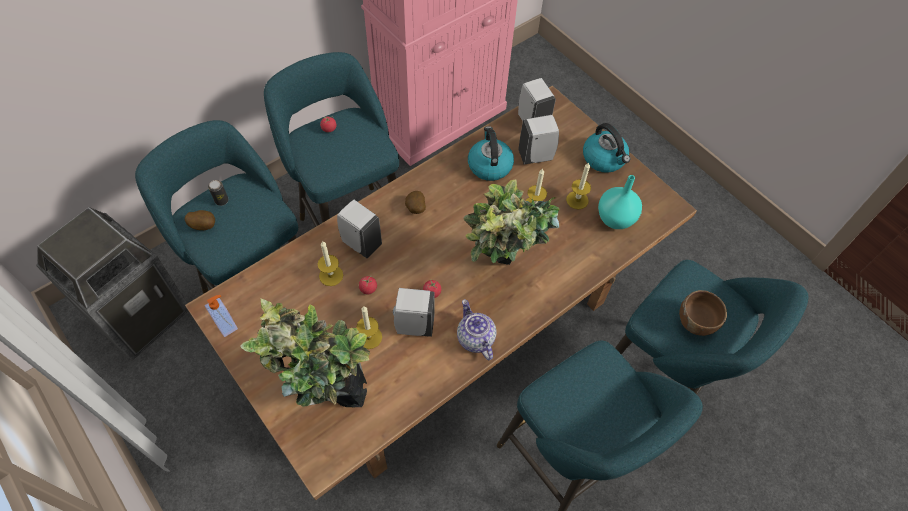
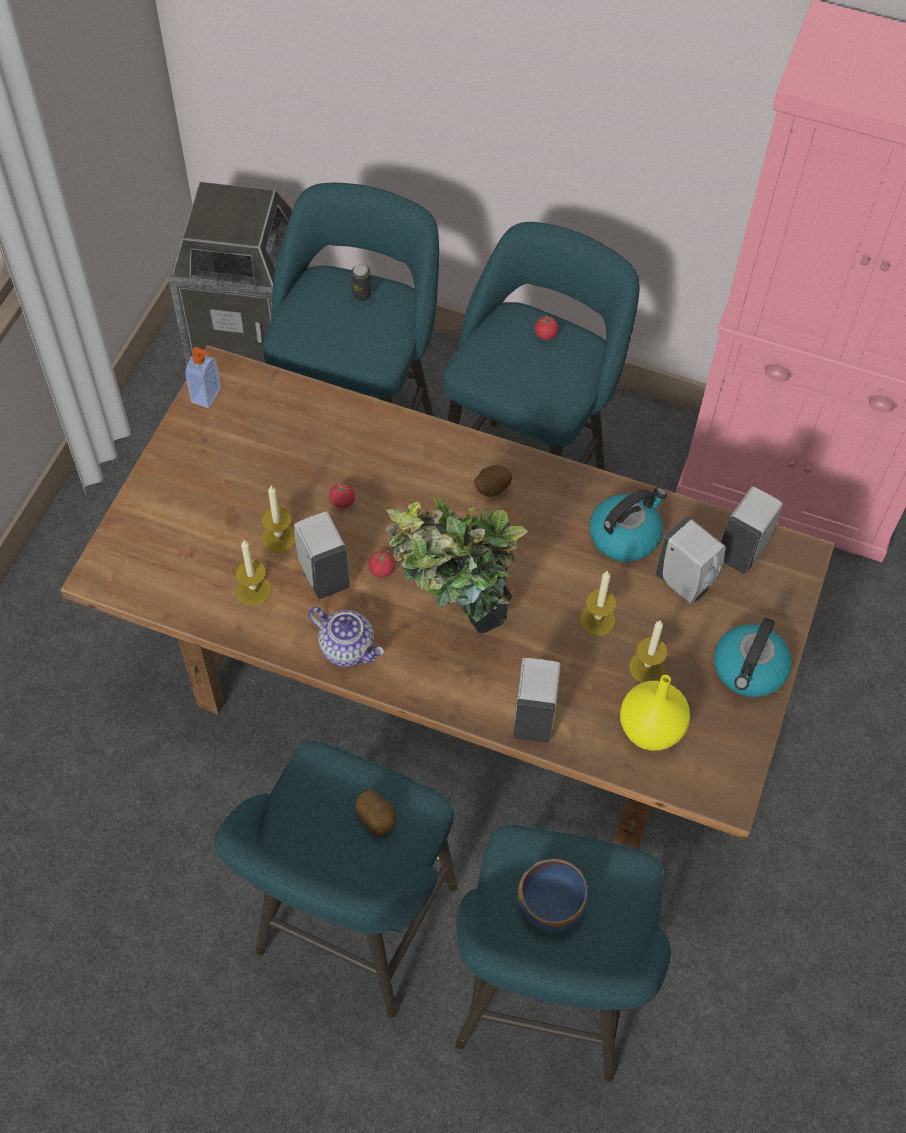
camera: 60 degrees right, 0 degrees up
(204, 225) = (317, 299): potato -> potato (377, 819)
(328, 396) = (181, 538): potted plant -> none
(331, 275) = (334, 455): candle -> candle (253, 590)
(360, 243) = (400, 459): white soap dispenser -> white soap dispenser (534, 716)
(475, 338) = (348, 648): teapot -> teapot turned 90 degrees clockwise
(614, 219) = (649, 729): turquoise vase -> yellow vase
(696, 322) = (551, 906): brown bowl -> blue bowl

